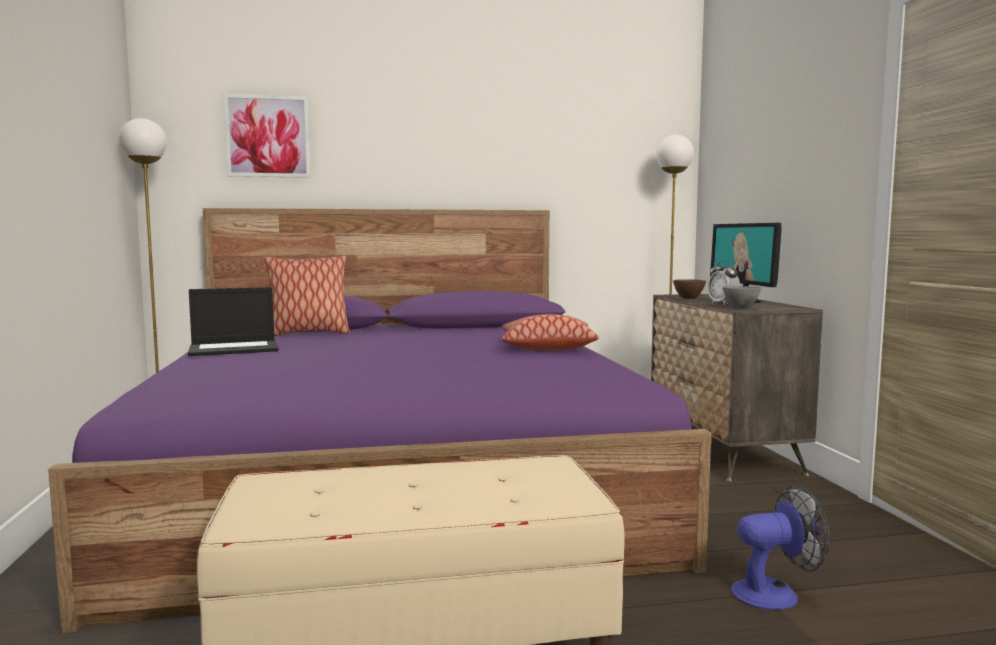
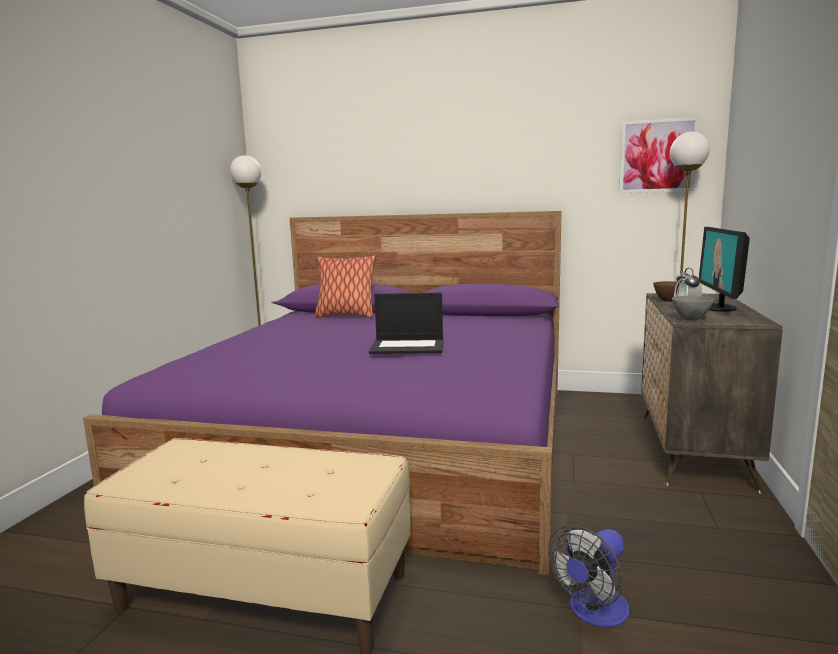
camera: 25 degrees right, 5 degrees up
(235, 349) = (274, 329): laptop -> laptop (408, 347)
(268, 136) = (334, 160): picture -> picture (657, 156)
(547, 347) = (500, 344): pillow -> none
(775, 593) = (593, 612): fan -> fan turned 120 degrees clockwise

